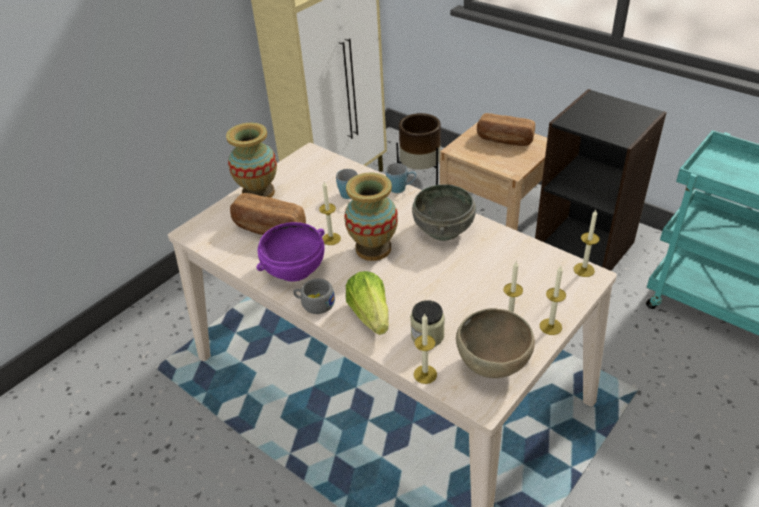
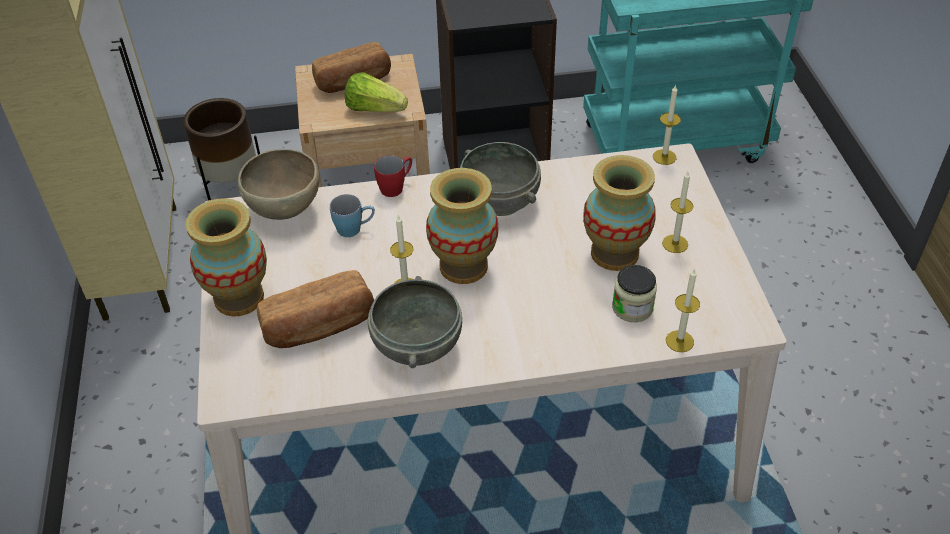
camera: 50 degrees left, 5 degrees up
(294, 269) = (416, 345): purple bowl -> grey bowl
(314, 303) = (491, 361): grey cup -> none
(370, 315) = (558, 329): lettuce -> lettuce (374, 109)
(401, 188) = (396, 187): blue mug -> red mug
(464, 300) = (614, 253): none -> vase
(493, 365) = (716, 290): brown bowl -> brown bowl (285, 210)
(550, 326) = (708, 224): candle -> none

